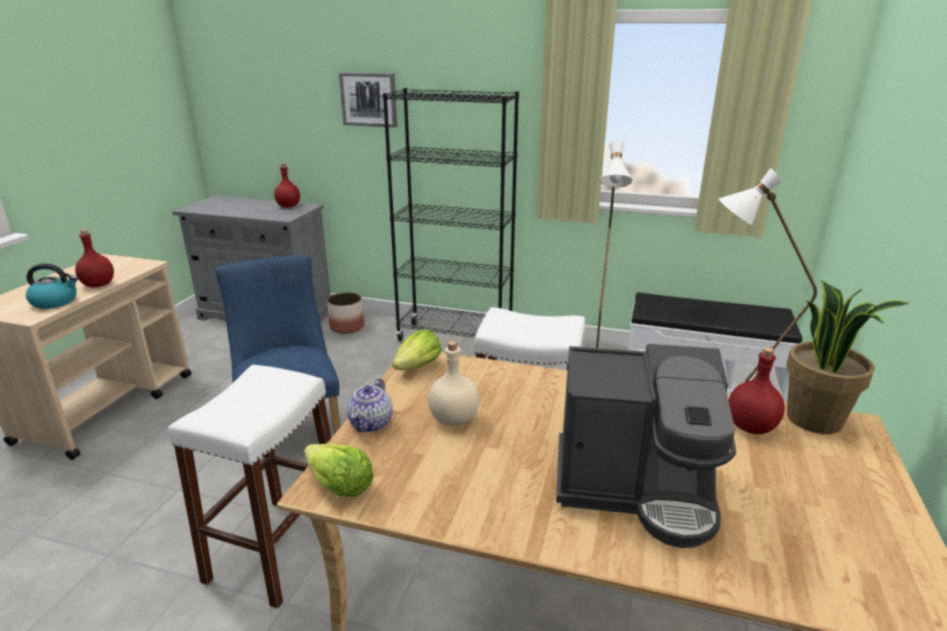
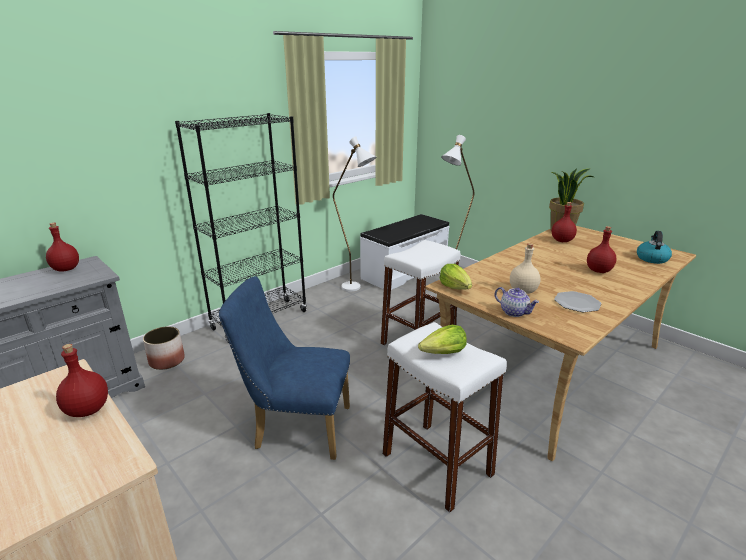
camera: 60 degrees left, 0 degrees up
(55, 302) = (98, 445): kettle -> kettle (651, 258)
(338, 485) = (573, 331): lettuce -> lettuce (444, 353)
(369, 99) = (132, 136): picture -> none
(451, 477) = (577, 303): none -> plate
(636, 488) = (598, 270): coffee machine -> red bottle

